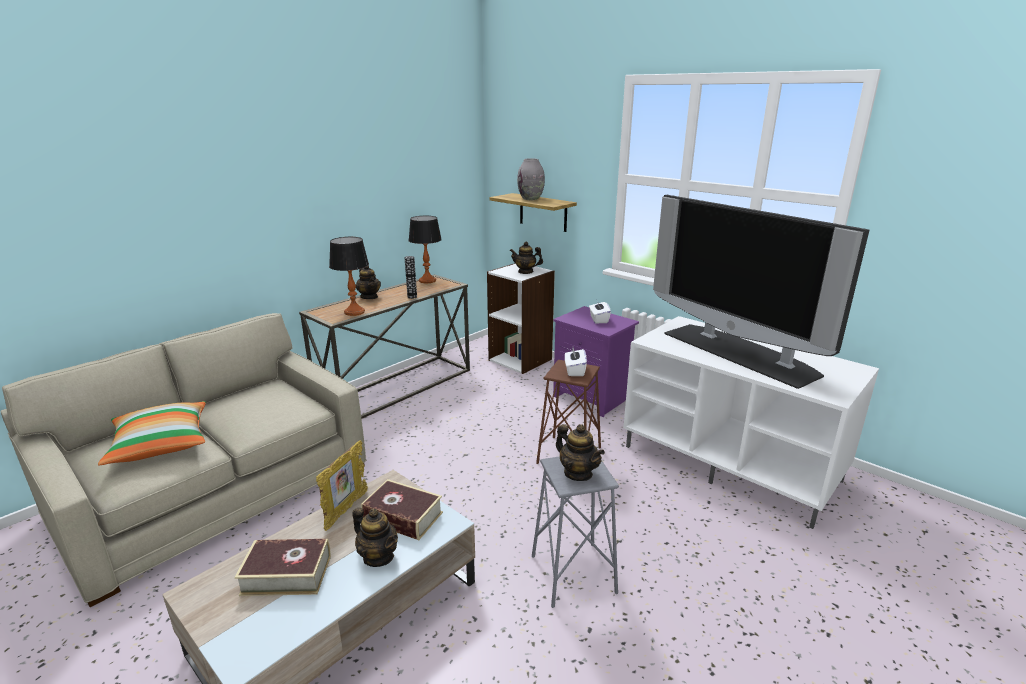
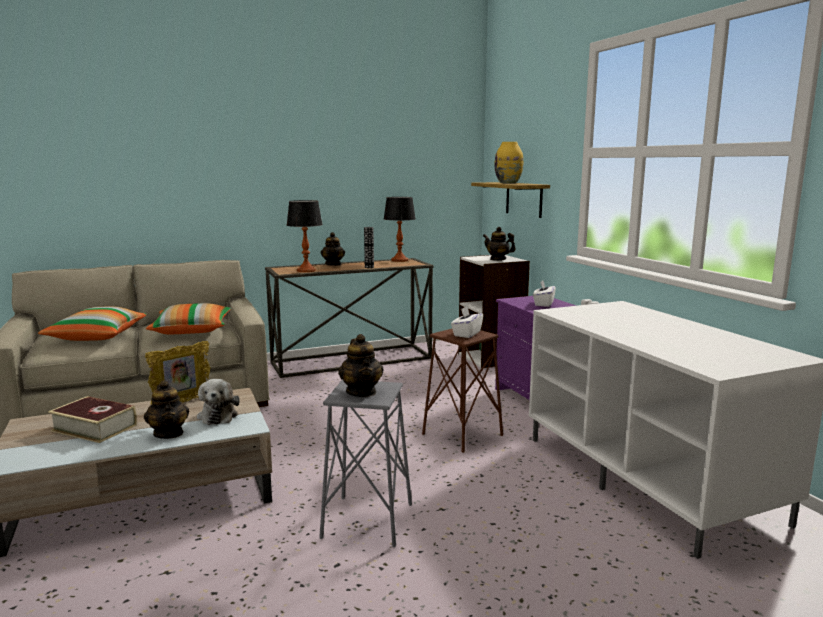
camera: 25 degrees right, 10 degrees down
(270, 410) = (192, 330): none -> pillow
(403, 517) = (218, 415): book -> plush toy
(531, 199) = (508, 183): grey vase -> yellow vase
(740, 353) = (650, 329): television -> none

